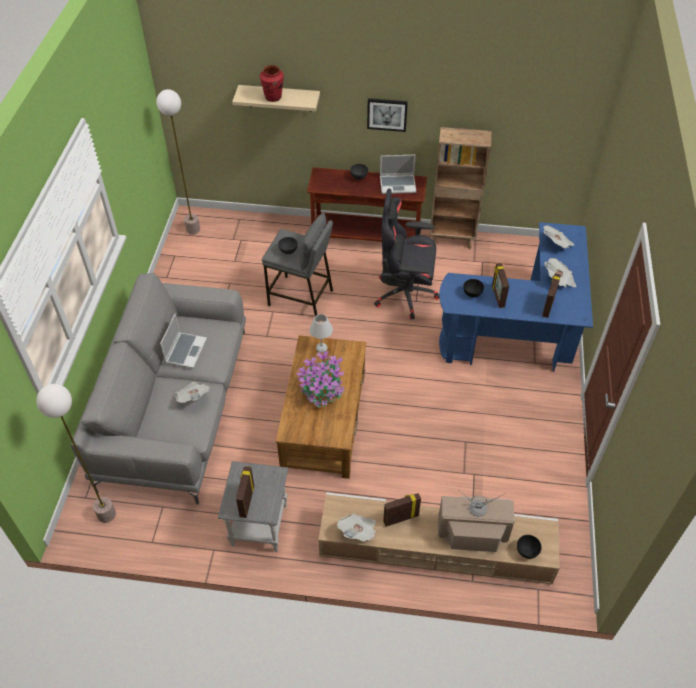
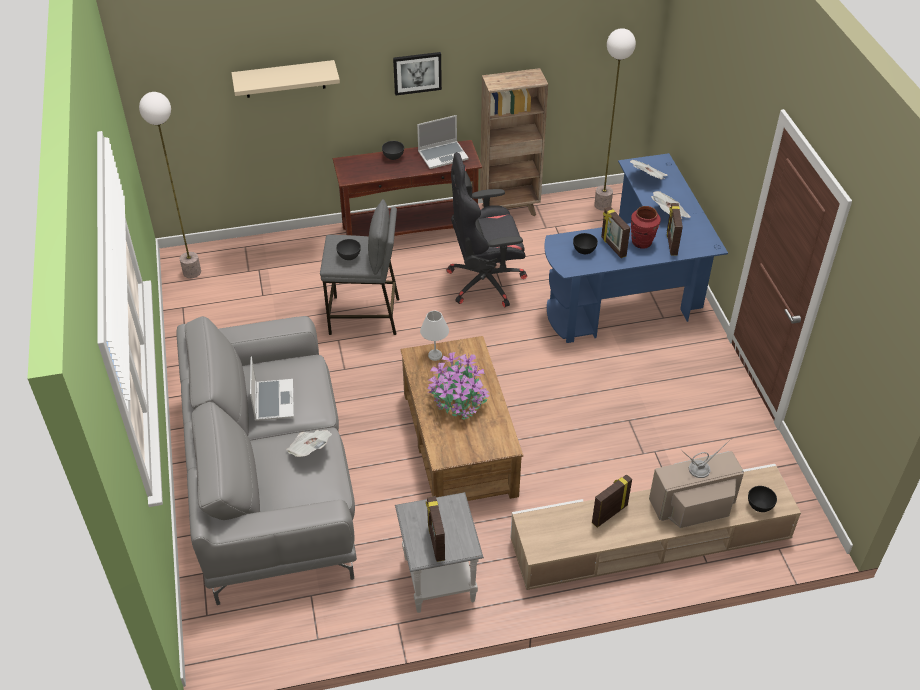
camera: 20 degrees left, 5 degrees down
(106, 514) = (243, 626): floor lamp -> floor lamp (602, 205)
(273, 97) = (282, 77): red vase -> red vase (642, 242)
(358, 531) = (569, 542): newspaper -> none

